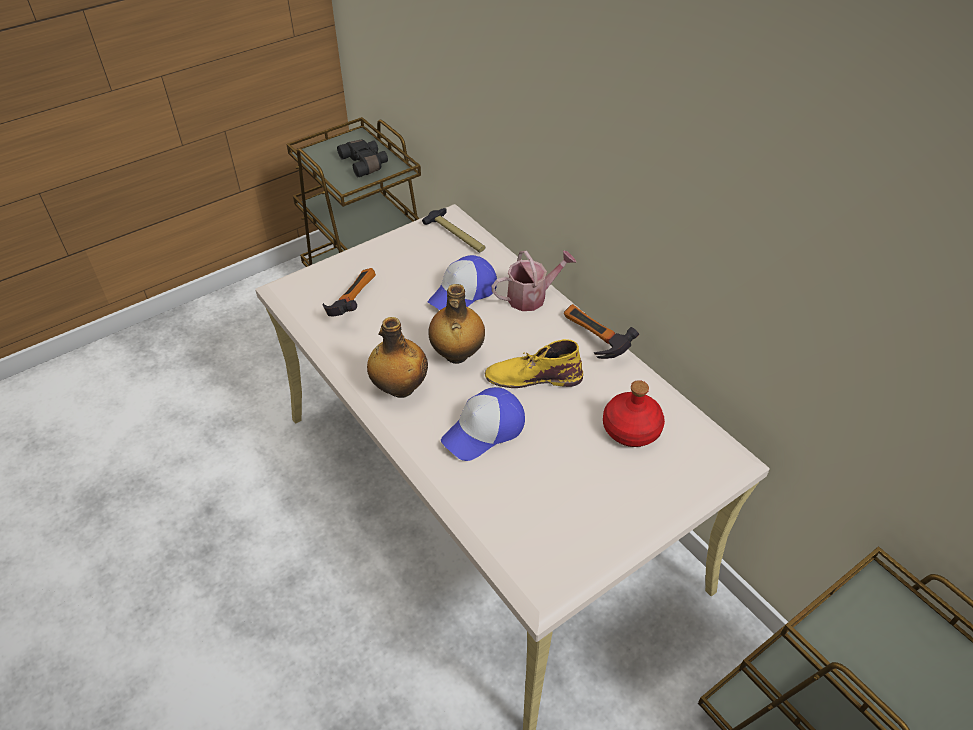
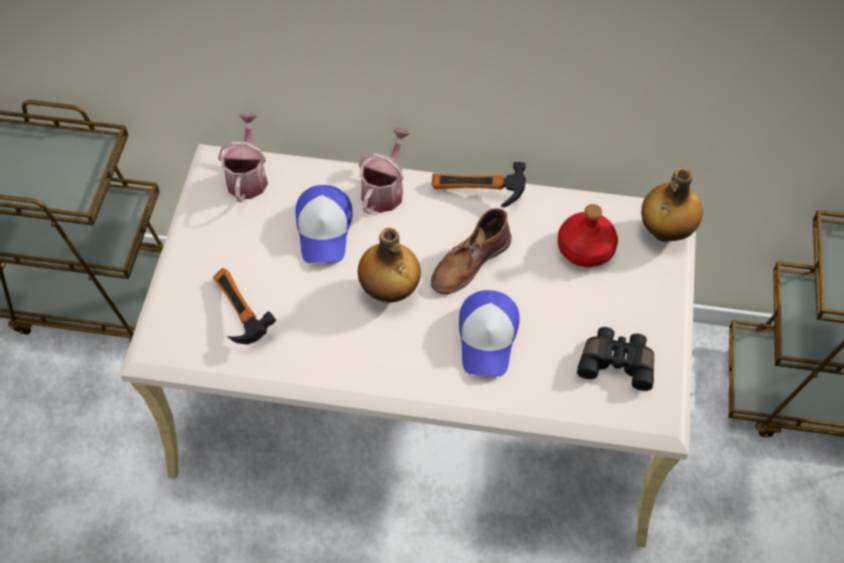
camera: 45 degrees left, 10 degrees up
(365, 163) = (54, 161): black binoculars -> black binoculars (617, 362)
(399, 388) = (380, 358): bottle -> bottle (665, 232)
(456, 235) = (247, 177): hammer -> watering can
(532, 376) = (469, 262): yellow boot -> brown boot

